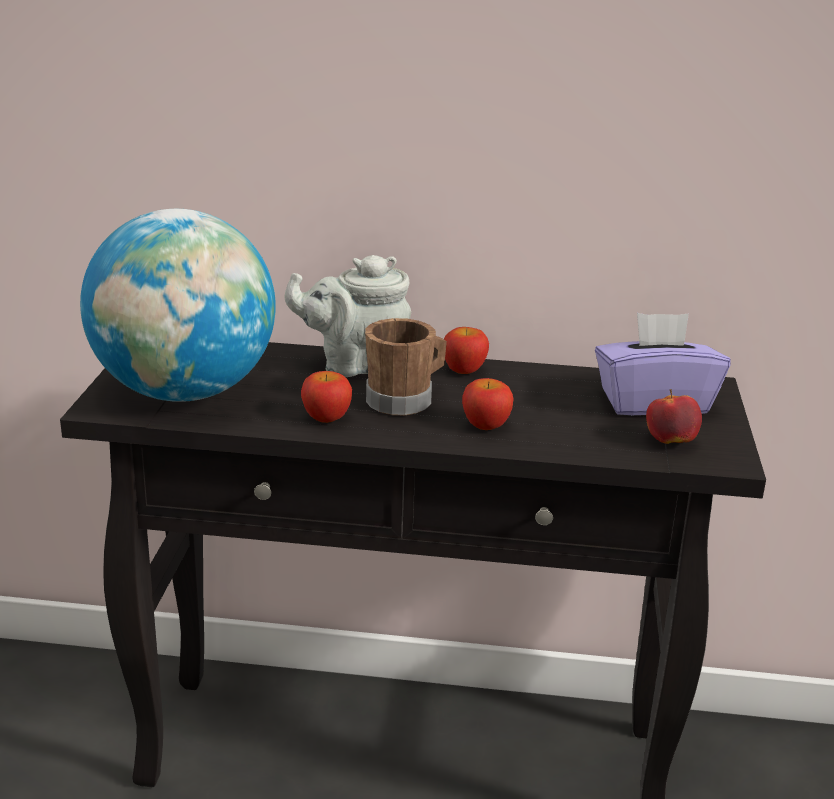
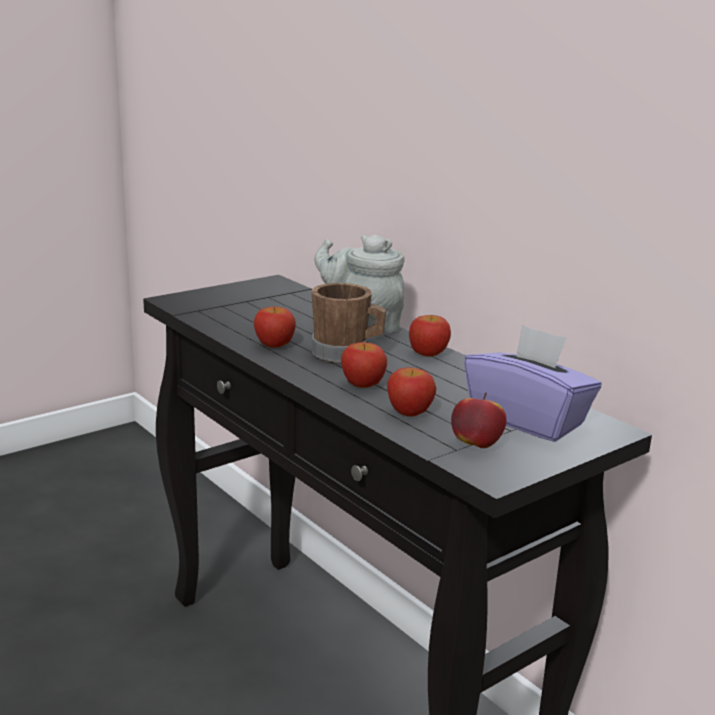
camera: 45 degrees right, 5 degrees down
(185, 392) = (230, 307): globe -> none
(572, 435) = (409, 412): none -> apple

